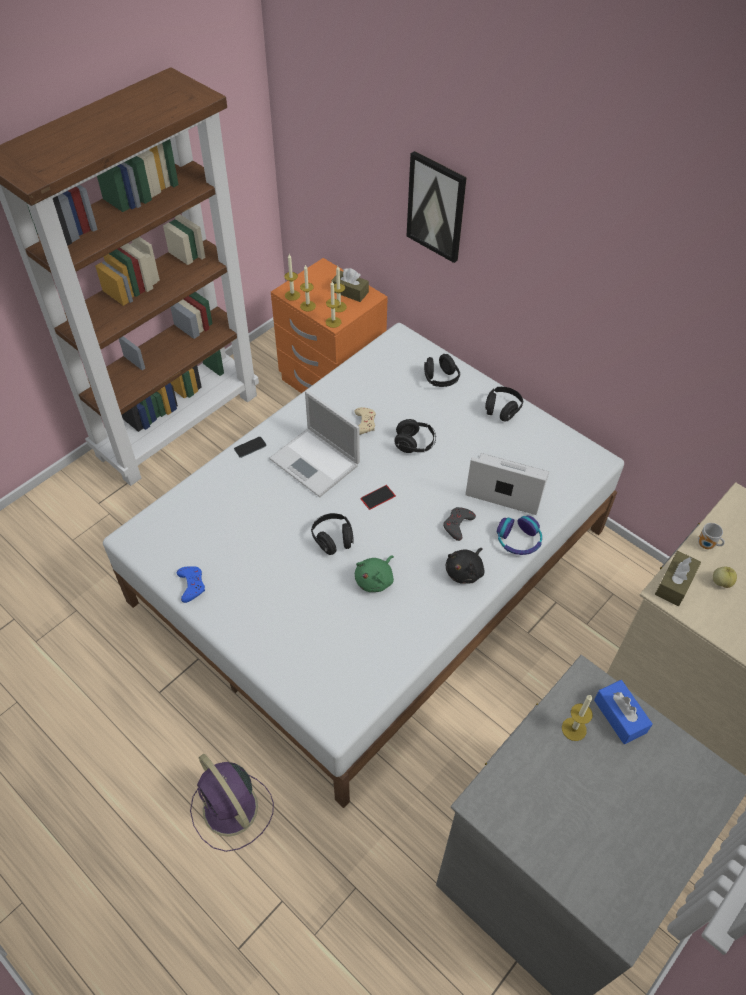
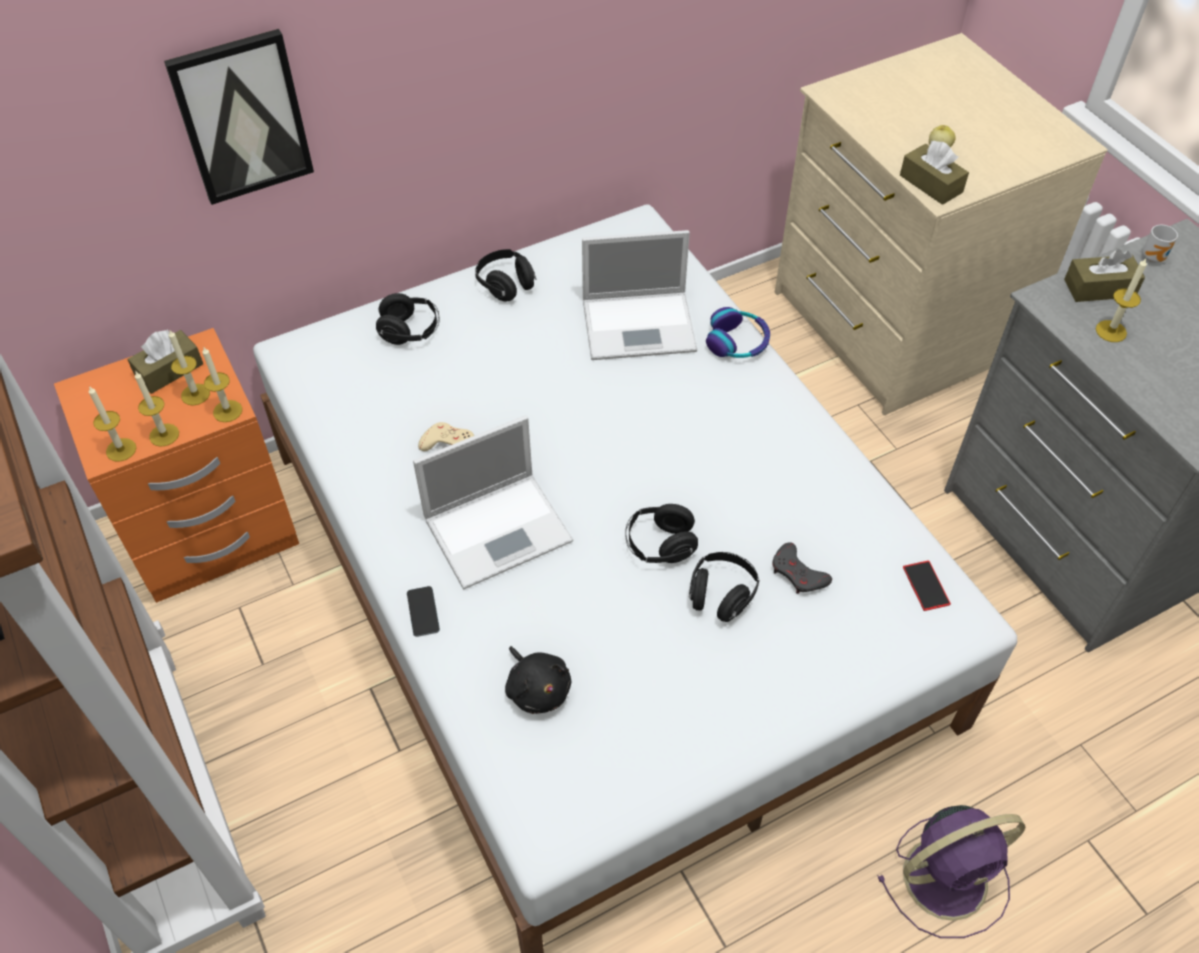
camera: 70 degrees left, 0 degrees up
(191, 585) = (680, 761): blue game controller -> none
(375, 580) = (750, 513): green plush toy -> none
(378, 497) = (603, 470): phone -> phone (926, 585)
(414, 444) = (522, 398): black headphones -> black headphones (721, 595)
(457, 525) = (688, 395): grey game controller -> grey game controller (798, 573)
(465, 571) = (769, 411): black plush toy -> black plush toy (537, 688)
(505, 485) = (641, 325): laptop -> laptop turned 135 degrees counterclockwise
(619, 716) = (1099, 288): blue tissue box -> brown tissue box
(706, 545) = (885, 141): mug -> mug (1154, 258)

